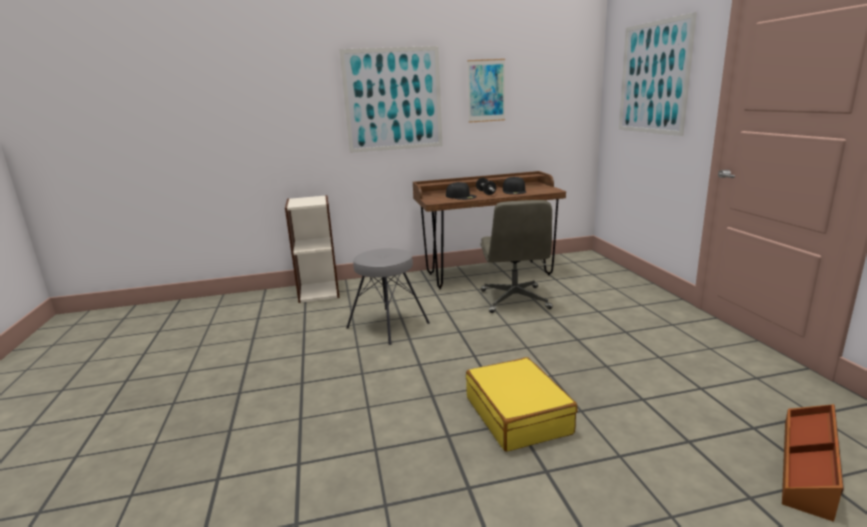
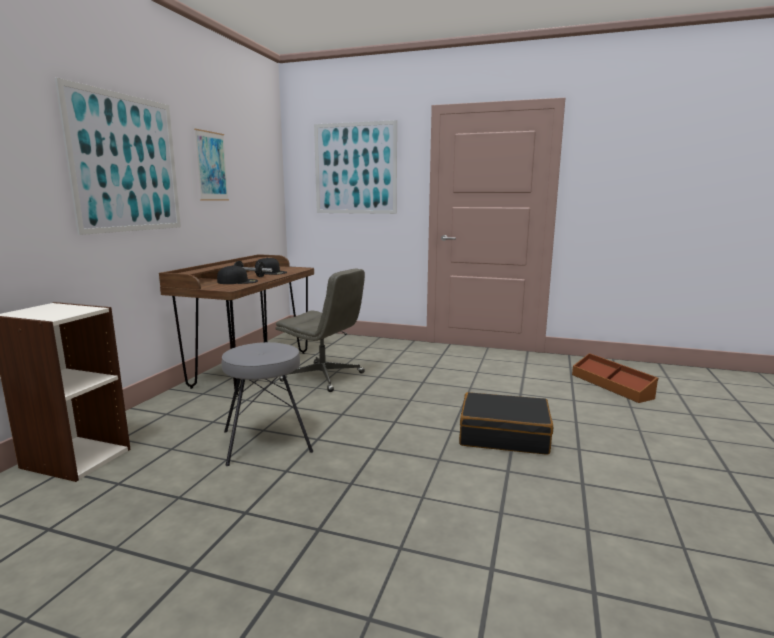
camera: 60 degrees left, 5 degrees down
(518, 415) = (503, 435): yellow suitcase -> black suitcase

